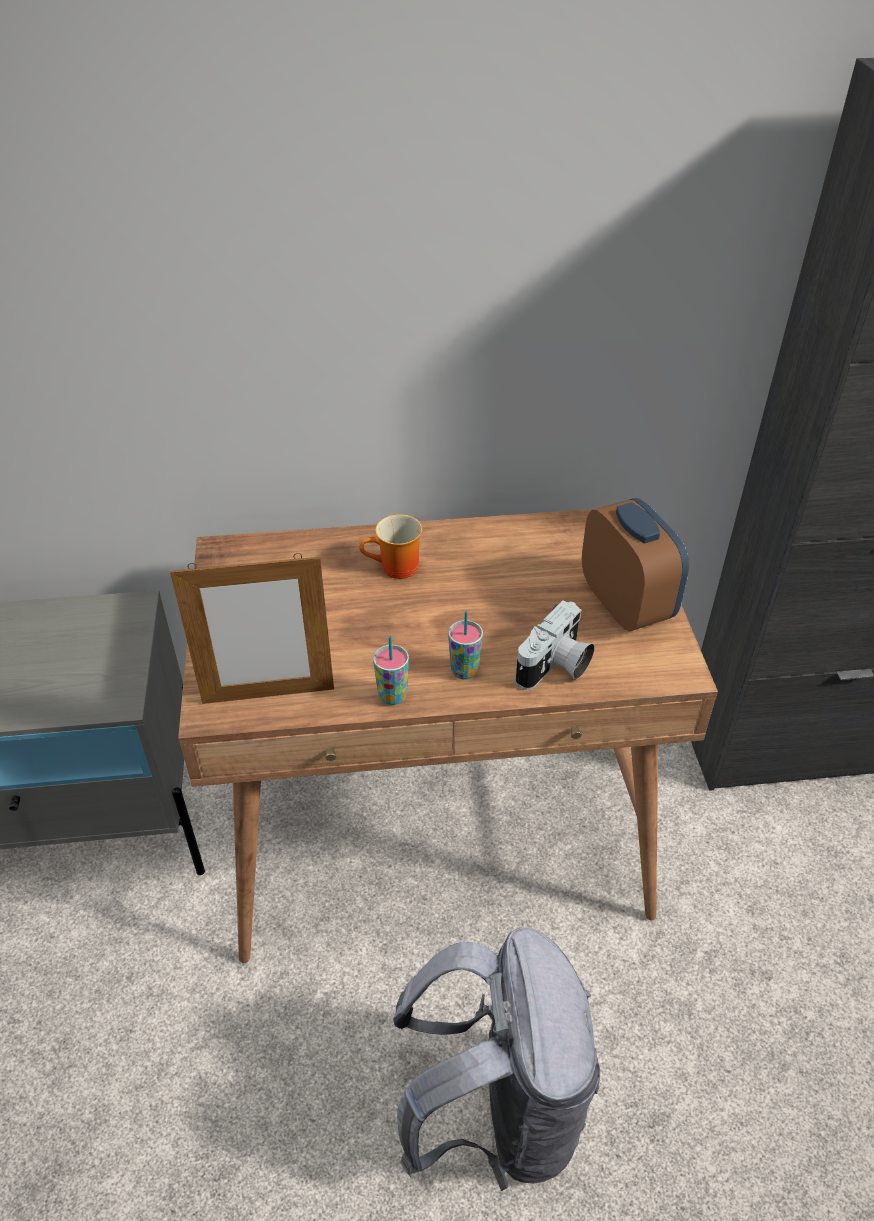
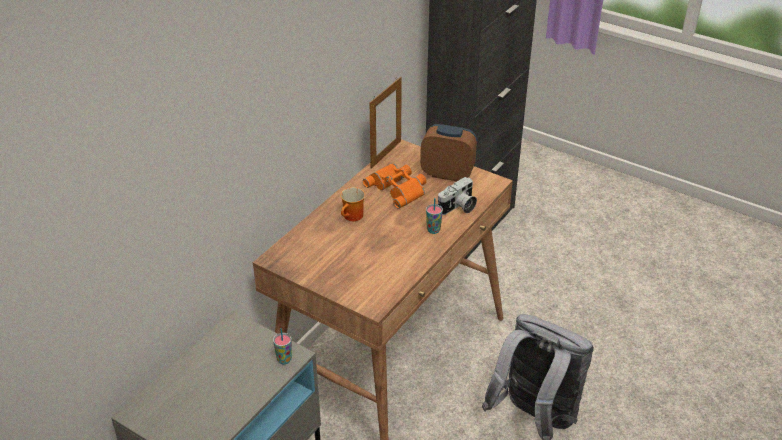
camera: 50 degrees left, 5 degrees down
(268, 695) = (384, 286): picture frame -> picture frame (386, 154)
(392, 696) = (424, 254): cup -> cup (284, 359)
(519, 574) = (398, 188): none -> orange binoculars
(556, 667) = (458, 208): camera -> camera turned 60 degrees clockwise

